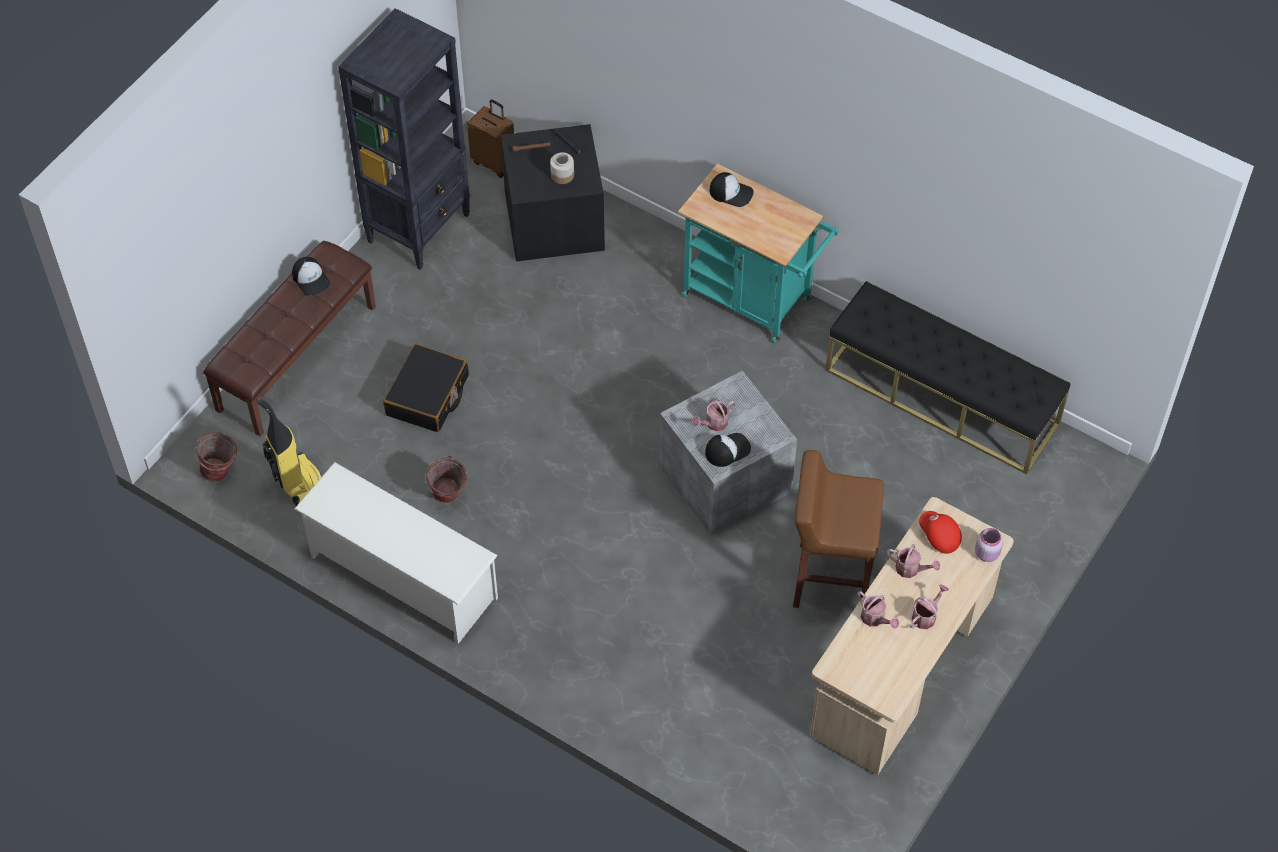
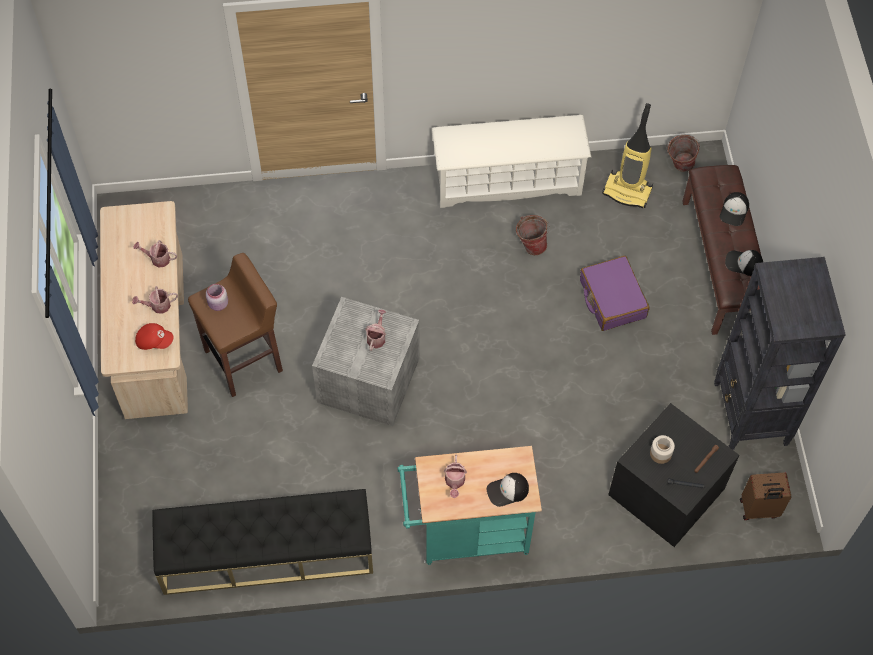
camera: 140 degrees right, 5 degrees up
(428, 396) = (612, 299): black suitcase -> purple suitcase
(727, 450) = (352, 325): cap -> cap (734, 211)
(926, 616) = (126, 282): watering can -> watering can (454, 482)
(987, 553) = (113, 351): pink jar -> pink jar (218, 304)

